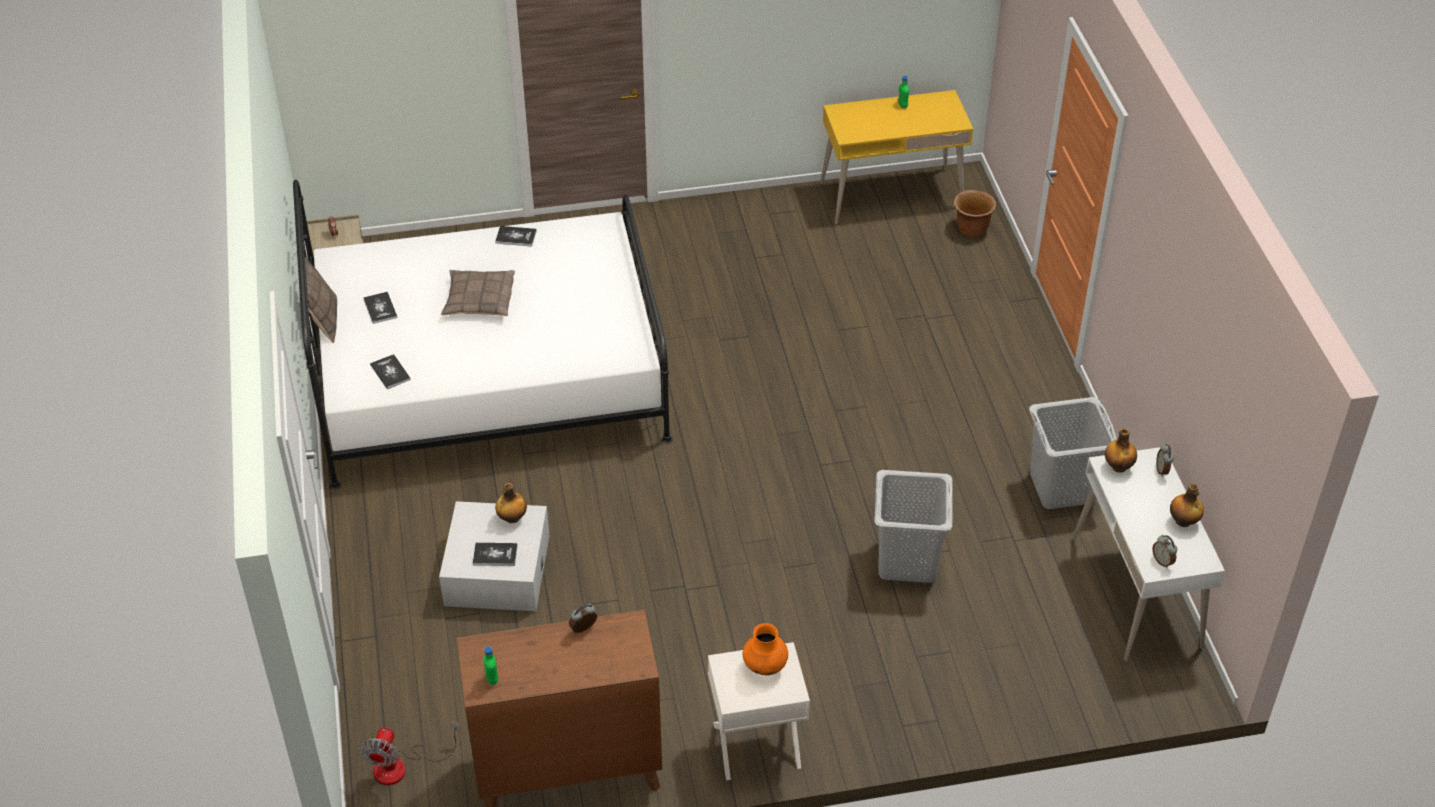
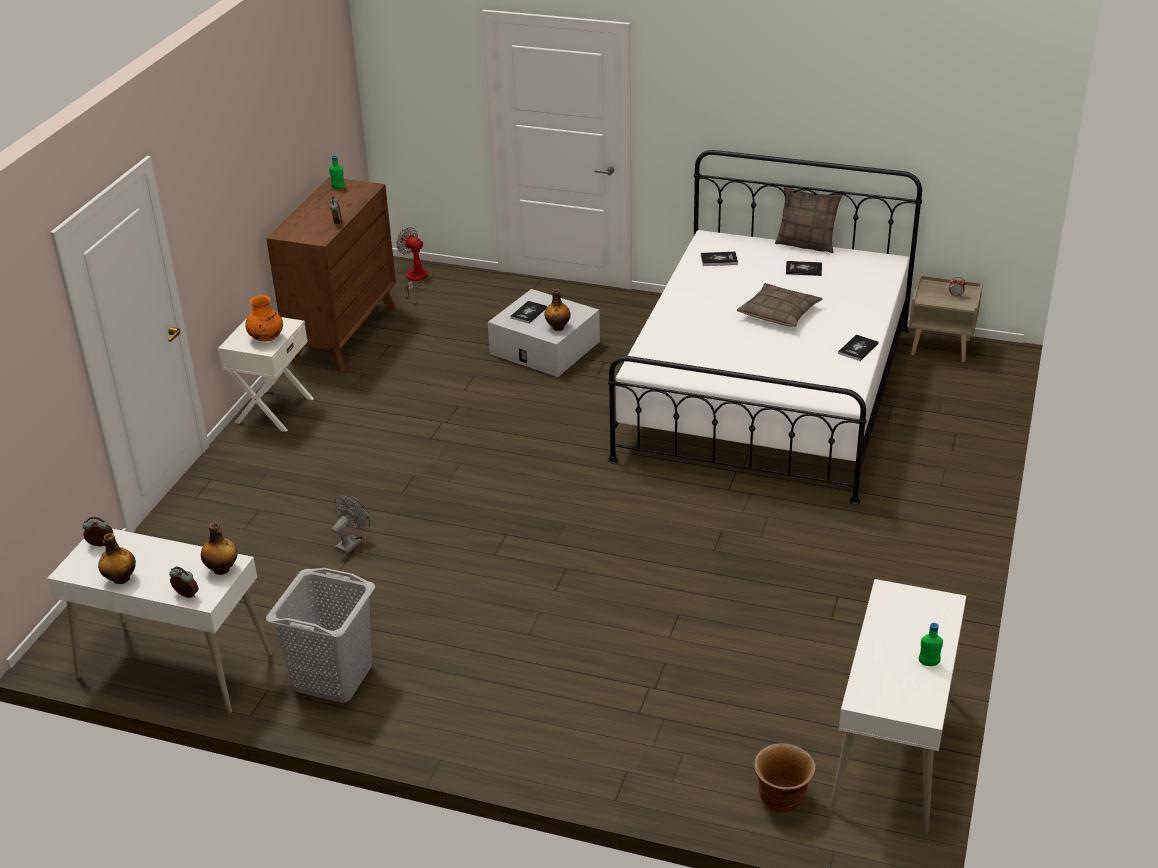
camera: 120 degrees right, 10 degrees down
(891, 195) = (893, 753): yellow desk -> white desk
(907, 561) = (352, 542): grey laundry basket -> grey fan

